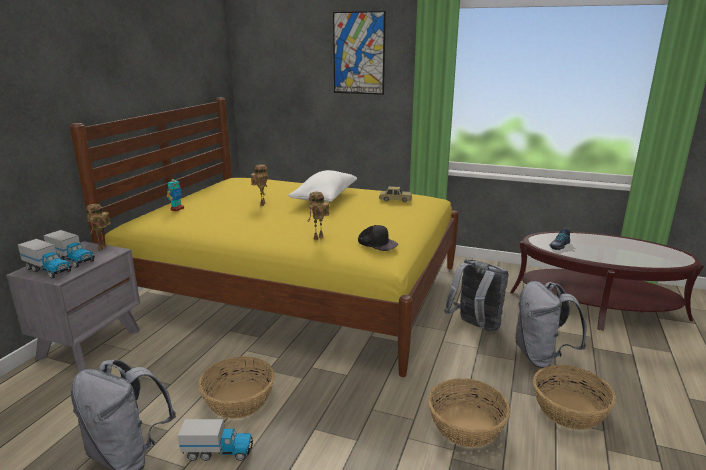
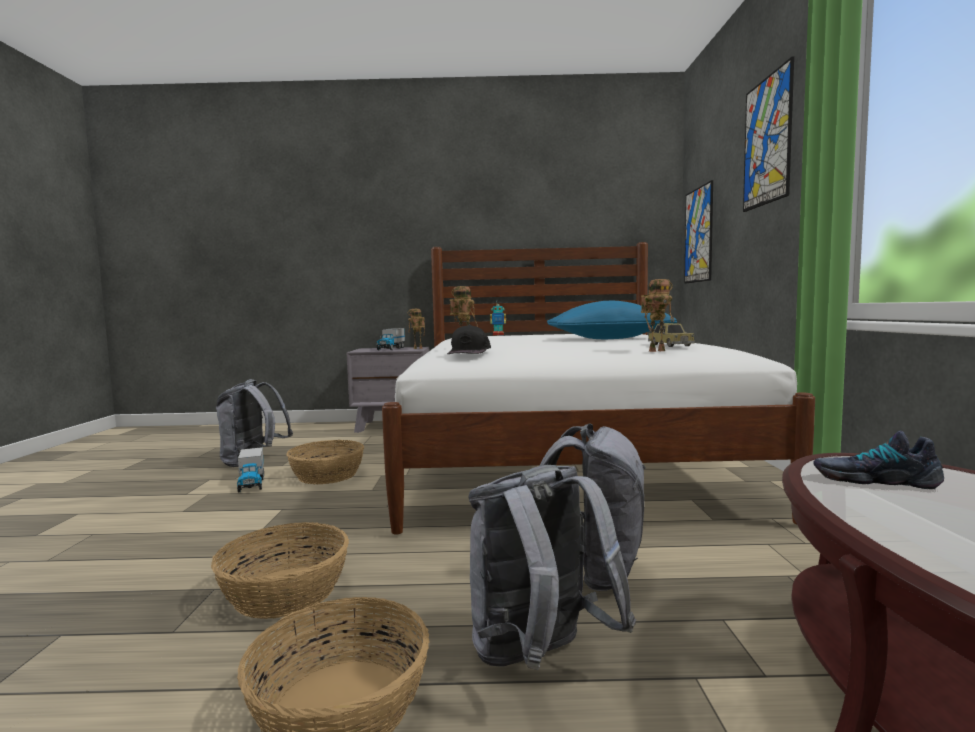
camera: 70 degrees right, 15 degrees down
(48, 270) = (370, 349): toy truck -> none
(262, 204) = (546, 336): toy robot -> toy robot (657, 351)
(266, 94) = (698, 235): none -> picture
(296, 289) = (560, 455): yellow bed -> white bed
(324, 198) = (608, 339): white pillow -> blue pillow

